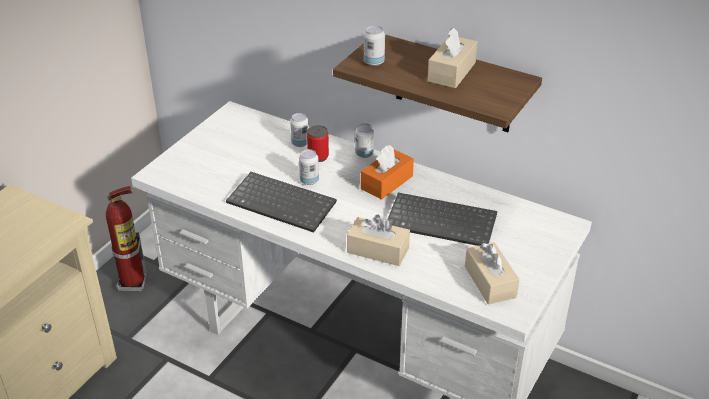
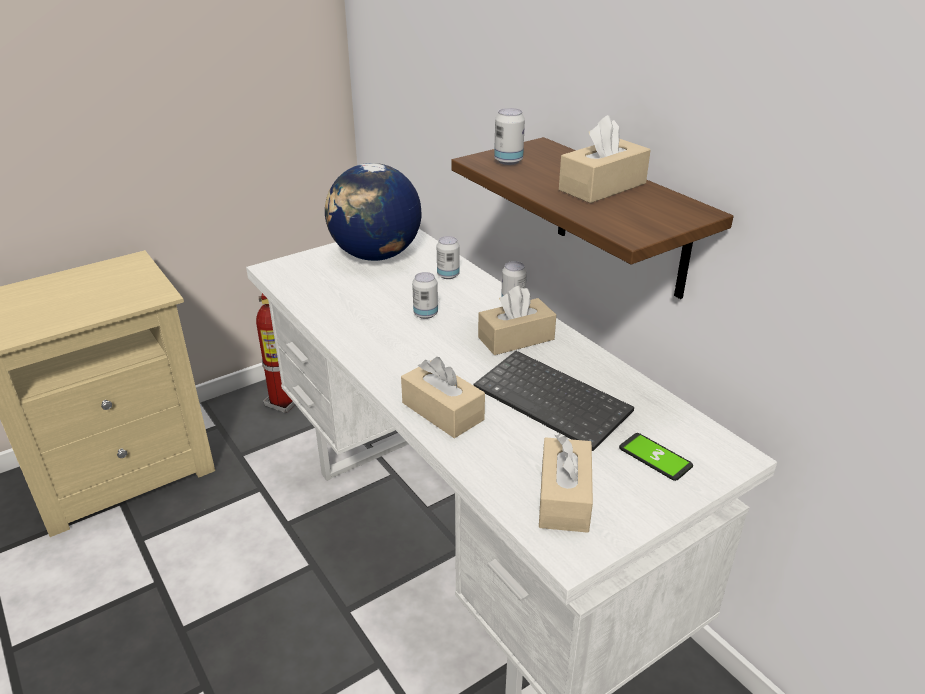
camera: 25 degrees right, 5 degrees down
(230, 140) = (376, 255): none -> globe
(283, 203) = (376, 329): keyboard -> none
(318, 156) = (457, 292): can -> none
(387, 182) = (516, 338): orange tissue box -> beige tissue box
(525, 240) = (655, 457): none -> phone

